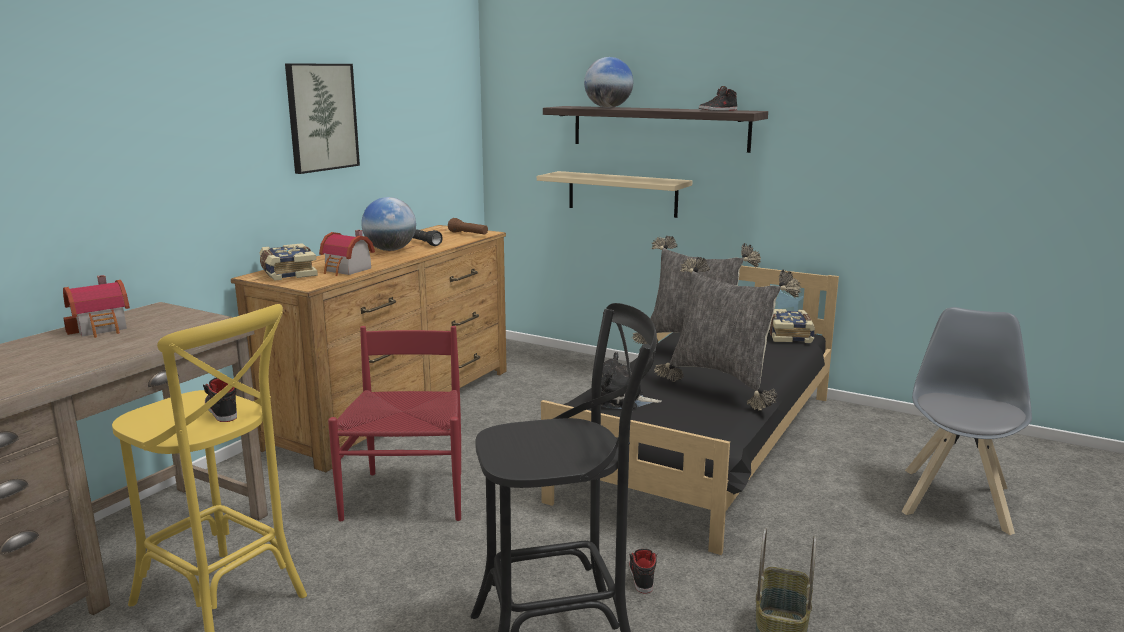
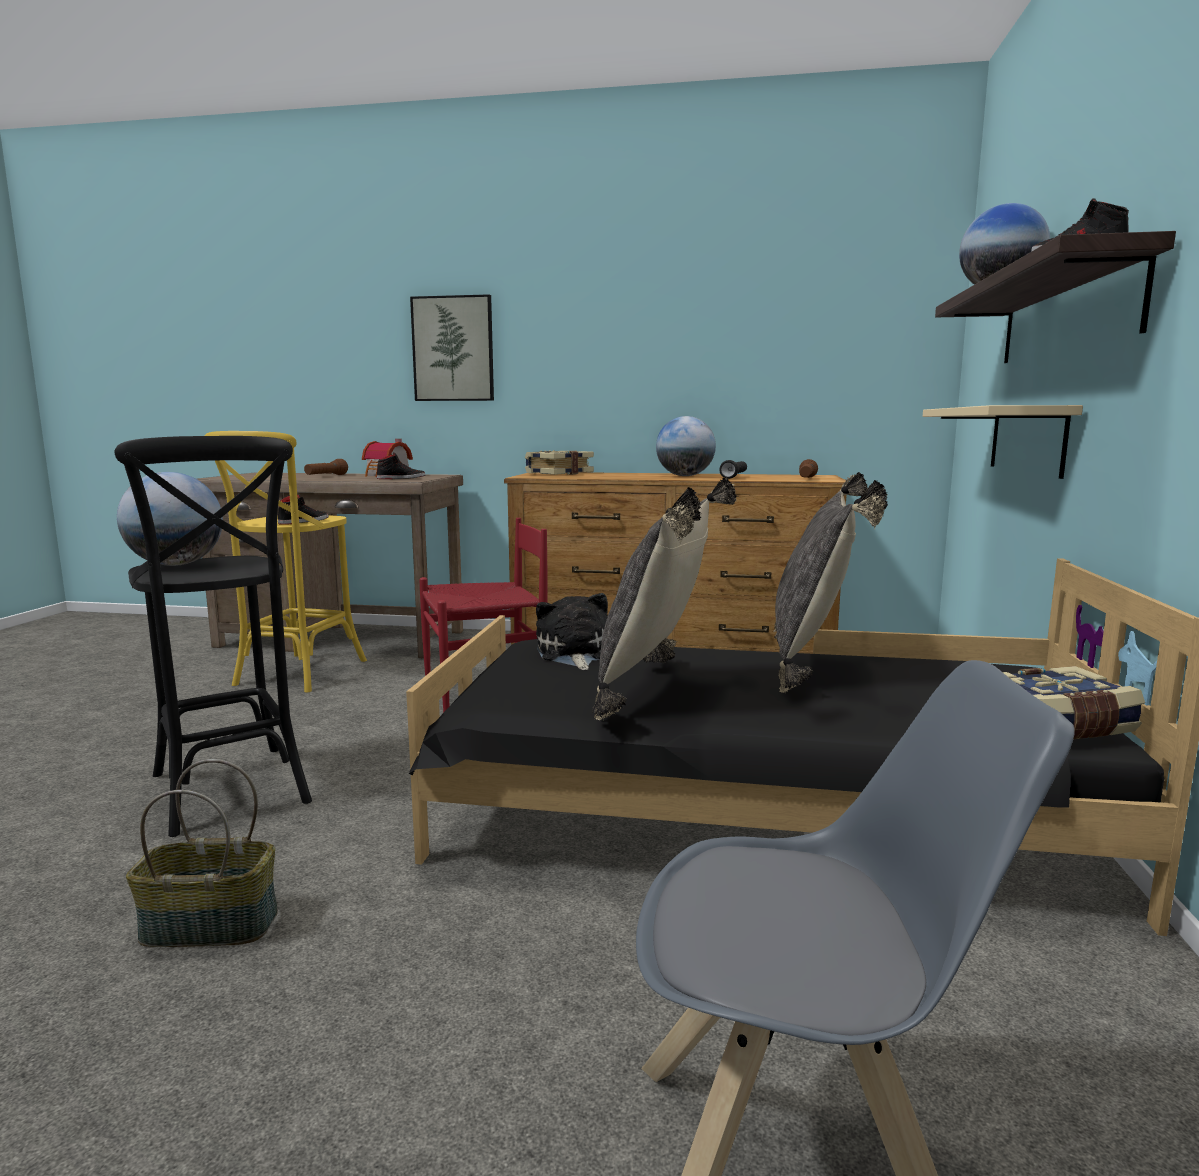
camera: 70 degrees right, 5 degrees down
(43, 354) = (326, 476): none -> brown flashlight
(321, 117) = (661, 332): picture -> picture (453, 349)
(347, 270) = (587, 476): toy house -> none
(517, 459) = (176, 565): none -> globe
(641, 574) = (356, 816): black shoe -> black shoe (401, 478)

